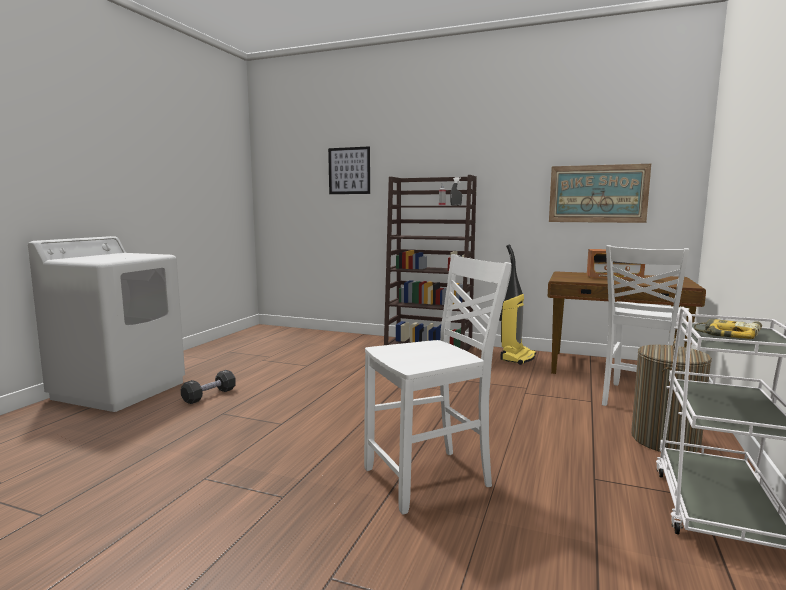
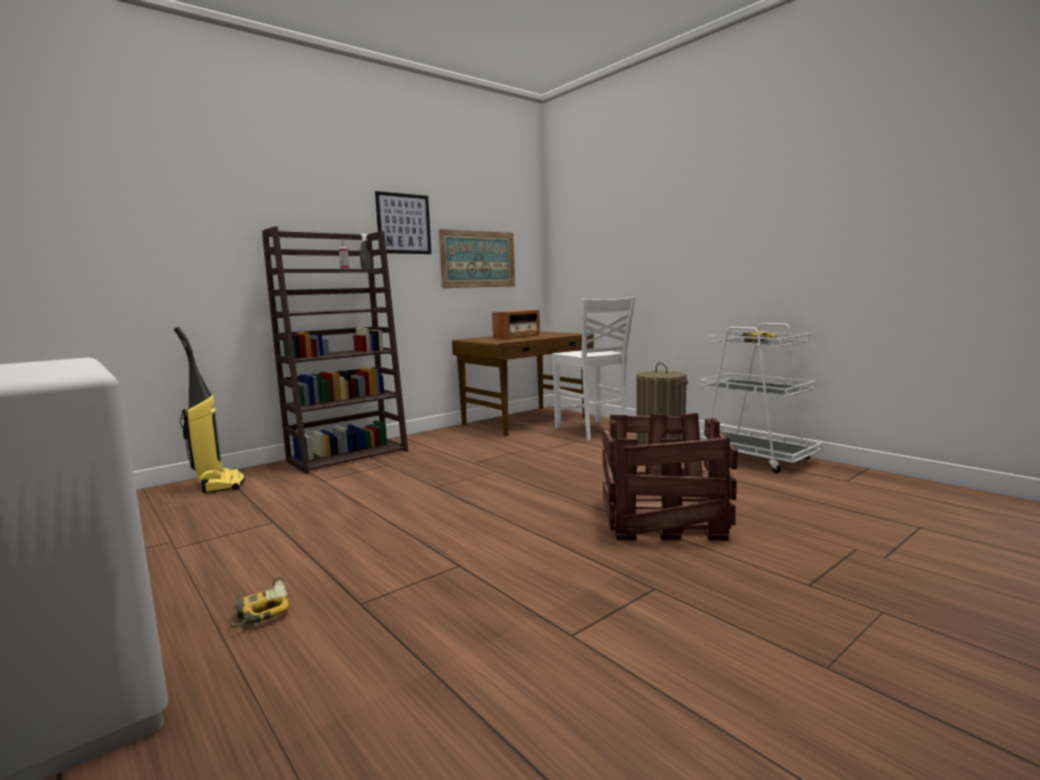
camera: 60 degrees left, 0 degrees up
(209, 395) = (261, 609): black dumbbell -> power drill
(349, 171) = (163, 213): picture -> picture (403, 224)
(430, 478) = (664, 517): white chair -> crate
(517, 357) = (449, 436): vacuum cleaner -> vacuum cleaner (220, 484)

